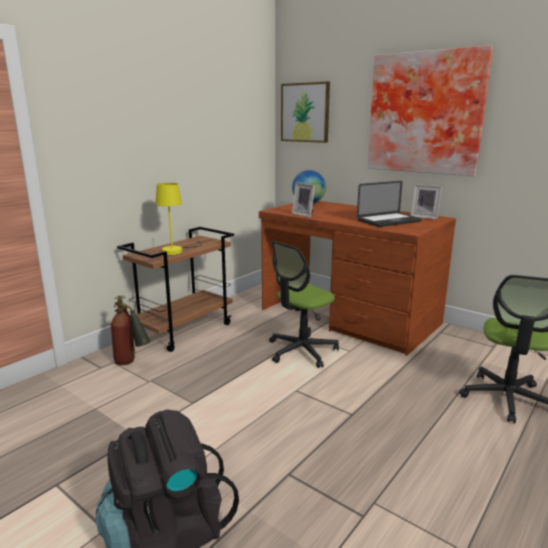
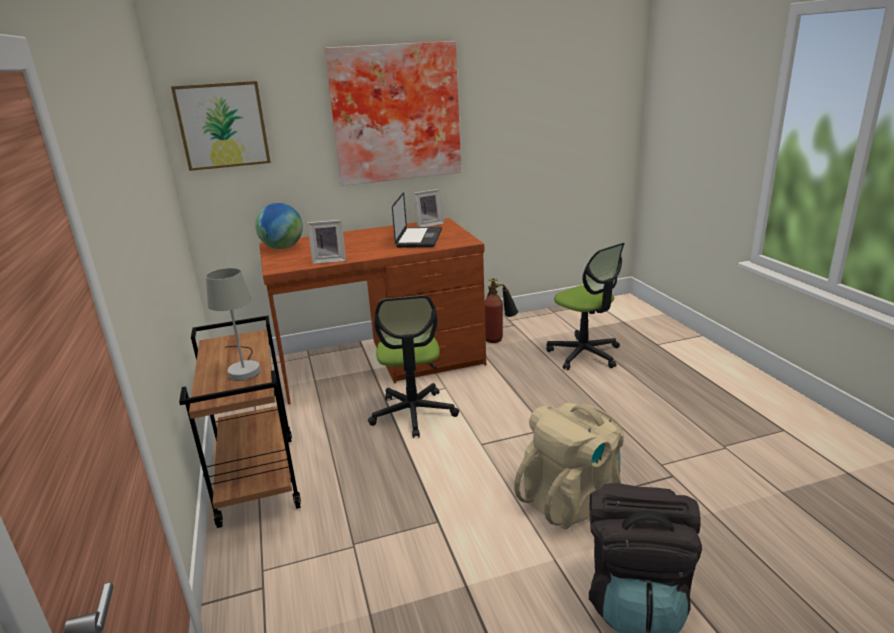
camera: 55 degrees left, 5 degrees up
(131, 363) = (286, 552): fire extinguisher -> fire extinguisher (499, 338)
(177, 251) = (244, 368): yellow table lamp -> grey table lamp
(268, 457) = (572, 499): none -> beige backpack

